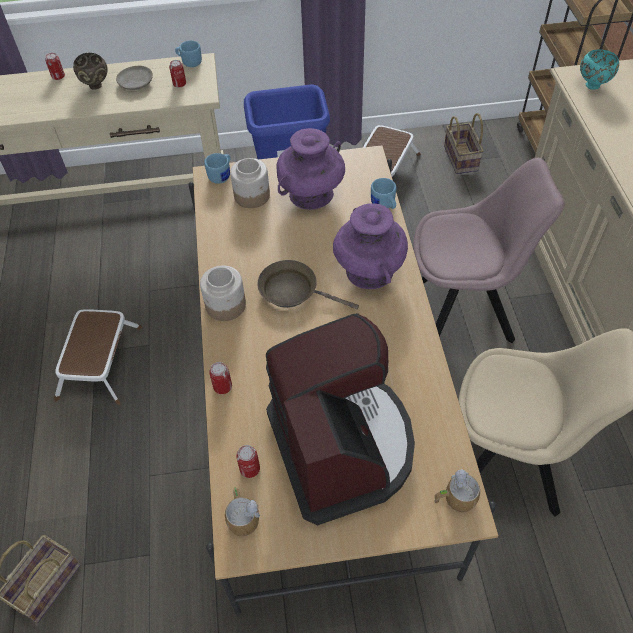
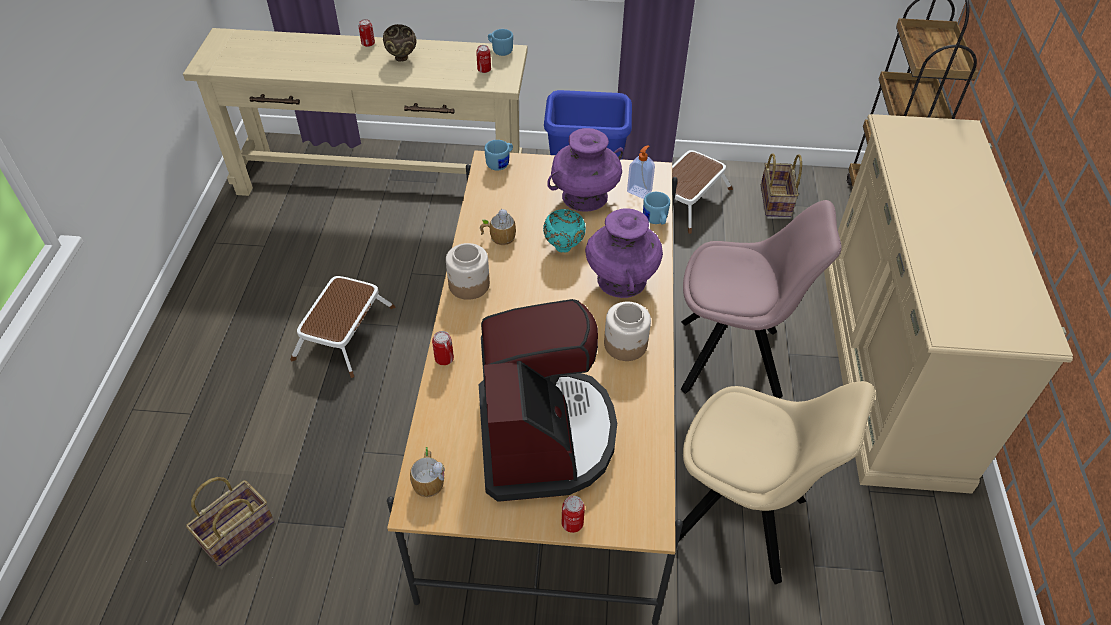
camera: 10 degrees right, 5 degrees down
(135, 83) = (441, 62): beige plate -> none
(250, 469) = (448, 438): can -> can (572, 523)
(252, 196) = (525, 188): jar -> jar (626, 344)
(293, 291) = (539, 284): brown frying pan -> none
(361, 179) = (639, 191): none -> soap dispenser
(454, 498) = (641, 508): mug -> mug (498, 236)
(593, 85) = (908, 138): turquoise bowl -> turquoise bowl (564, 247)

